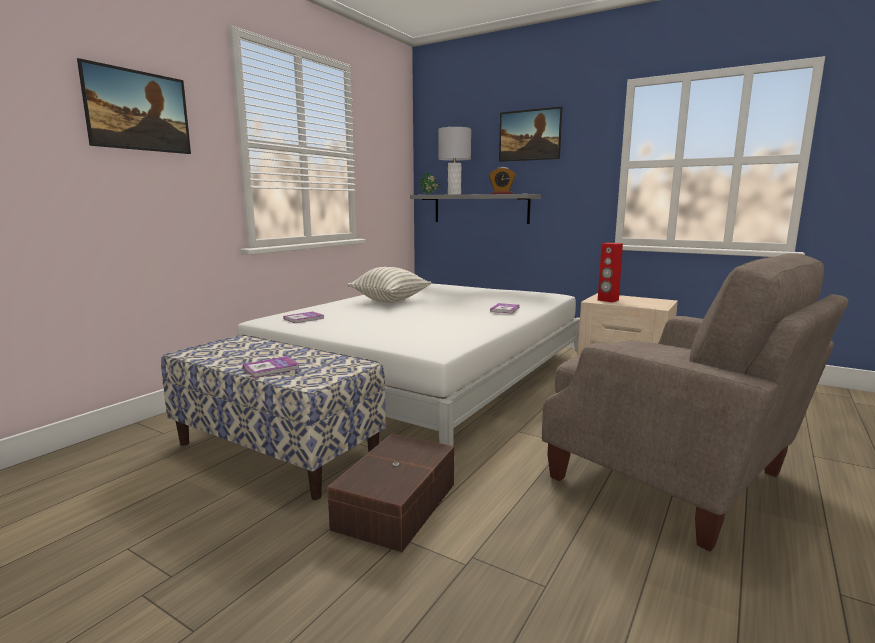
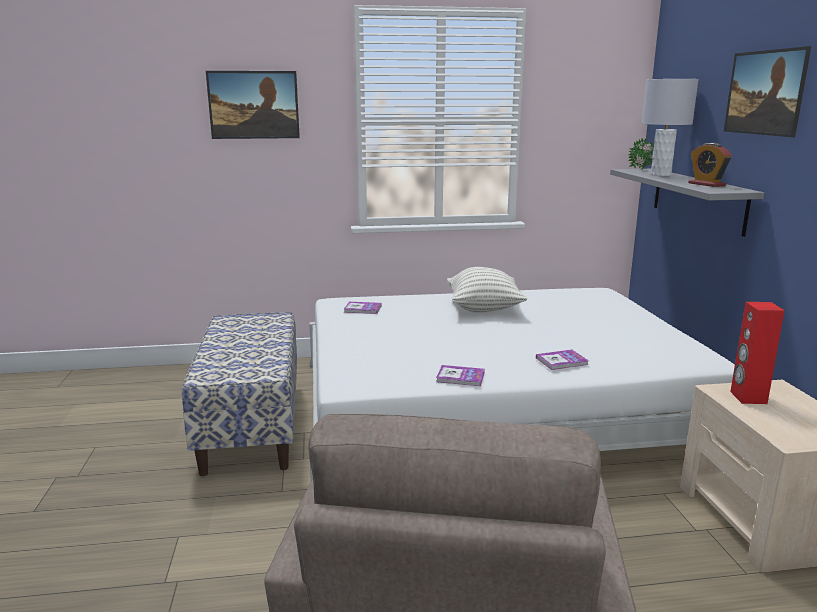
camera: 50 degrees right, 5 degrees up
(271, 368) = (221, 354): book -> book (460, 377)
(394, 506) = (220, 511): brown storage box -> none

